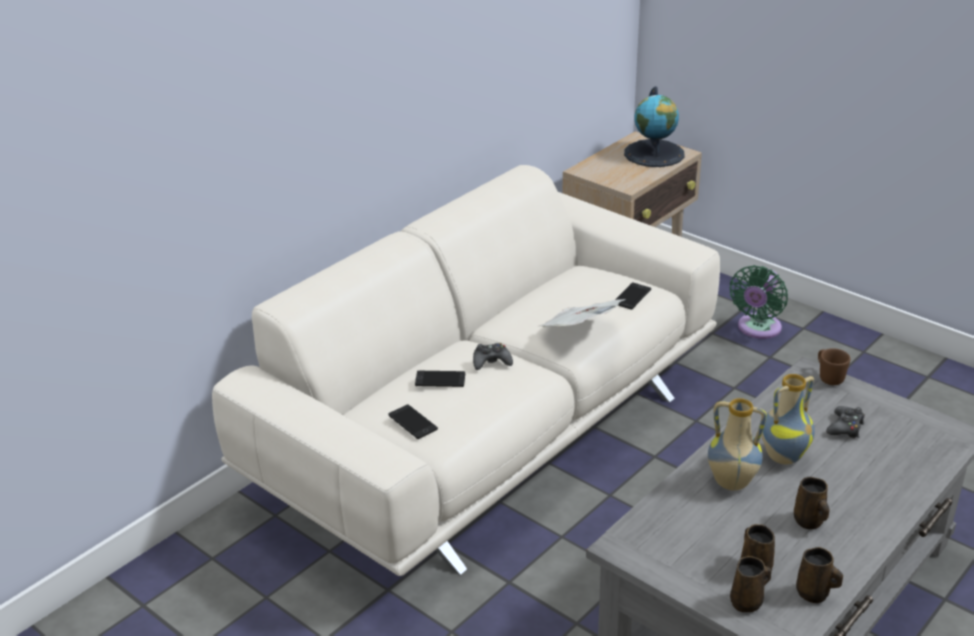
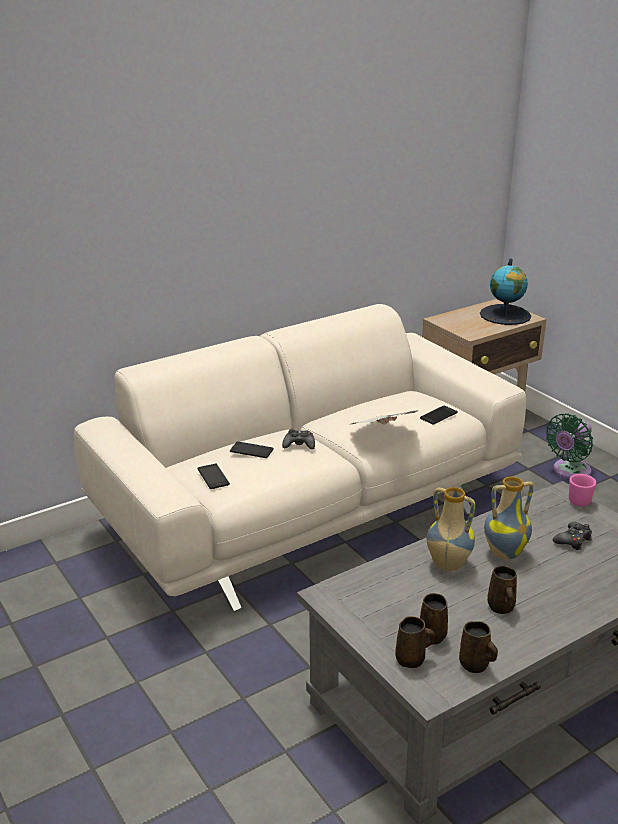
camera: 15 degrees right, 5 degrees down
(828, 377) = (577, 499): brown mug -> pink mug

